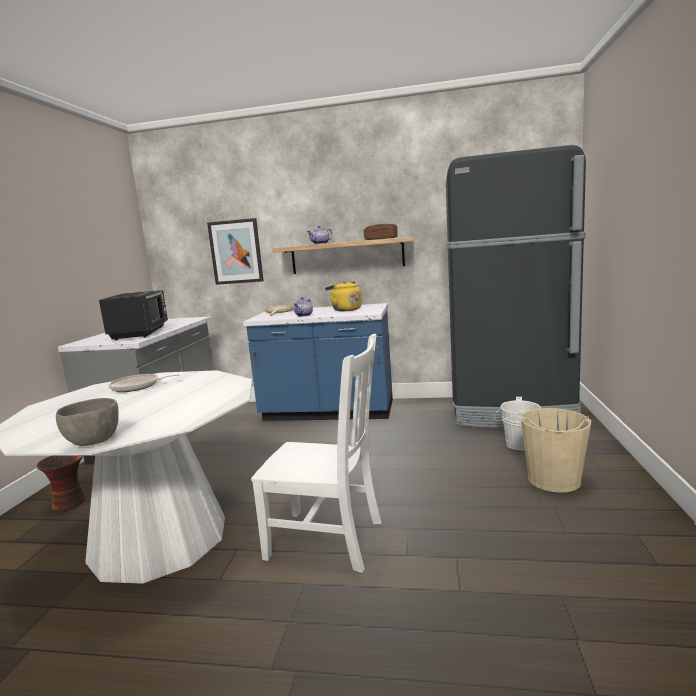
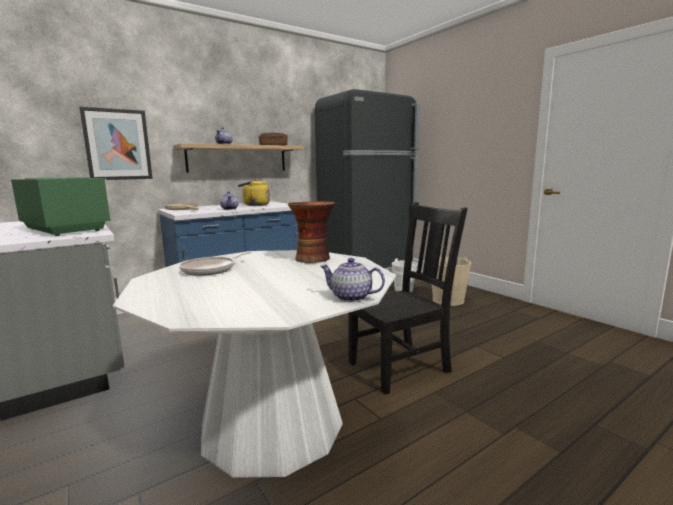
camera: 45 degrees left, 0 degrees up
(70, 503) = (77, 455): vase -> vase (313, 259)
(93, 442) = (350, 297): grey bowl -> teapot
(141, 333) = (66, 229): black microwave -> green microwave
(329, 540) = (402, 366): white chair -> black chair

